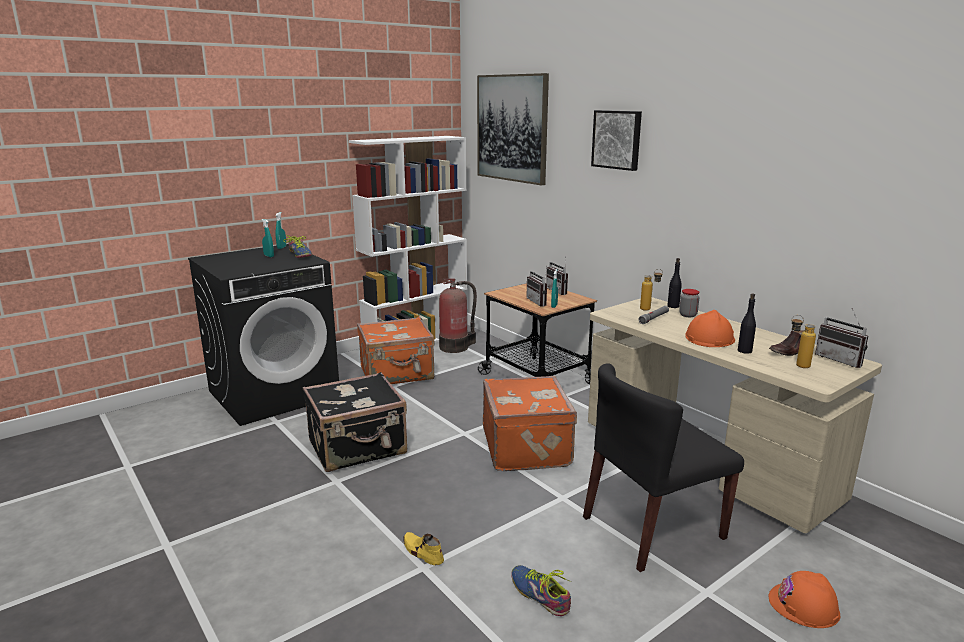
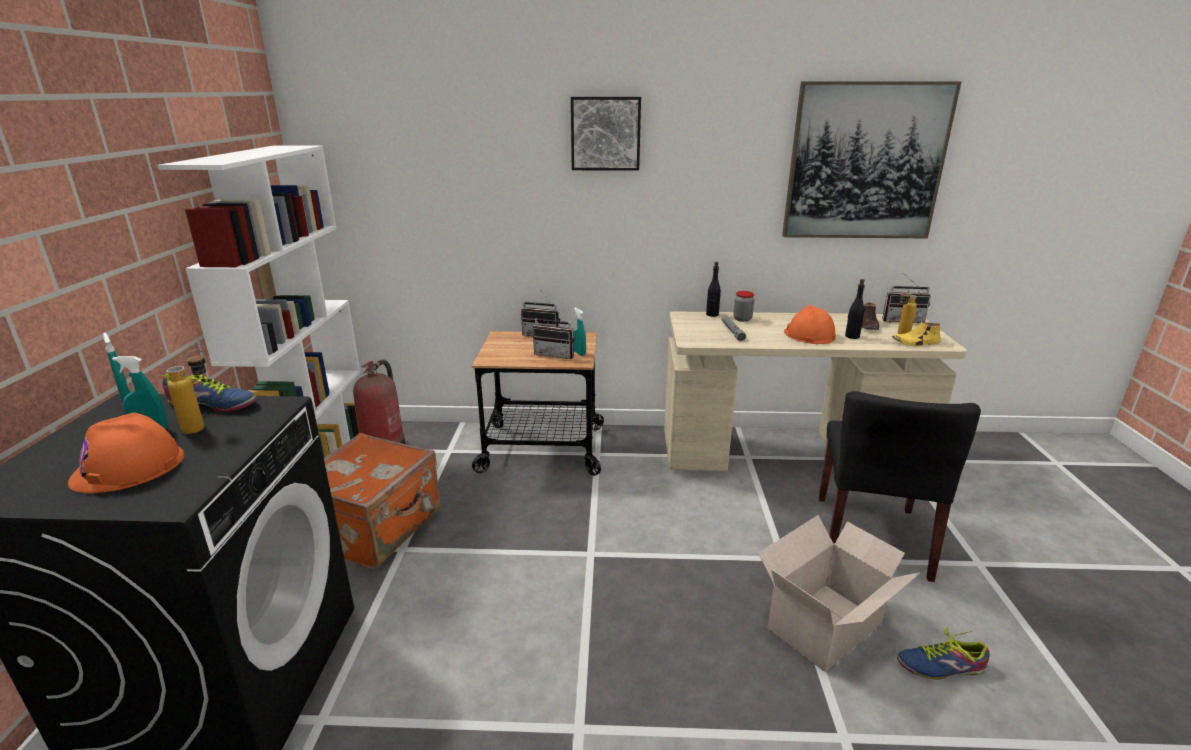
camera: 50 degrees left, 5 degrees up
(358, 448) = (517, 661): black suitcase -> none
(422, 552) = (813, 722): yellow shoe -> yellow shoe (915, 343)
(512, 128) = (406, 127): picture -> picture (865, 162)
(517, 535) = (827, 624): none -> cardboard box
(527, 447) = (669, 528): orange suitcase -> none
(649, 309) = (706, 324): bottle -> bottle (203, 427)
(804, 605) = (1014, 529): orange hard hat -> orange hard hat (129, 468)

